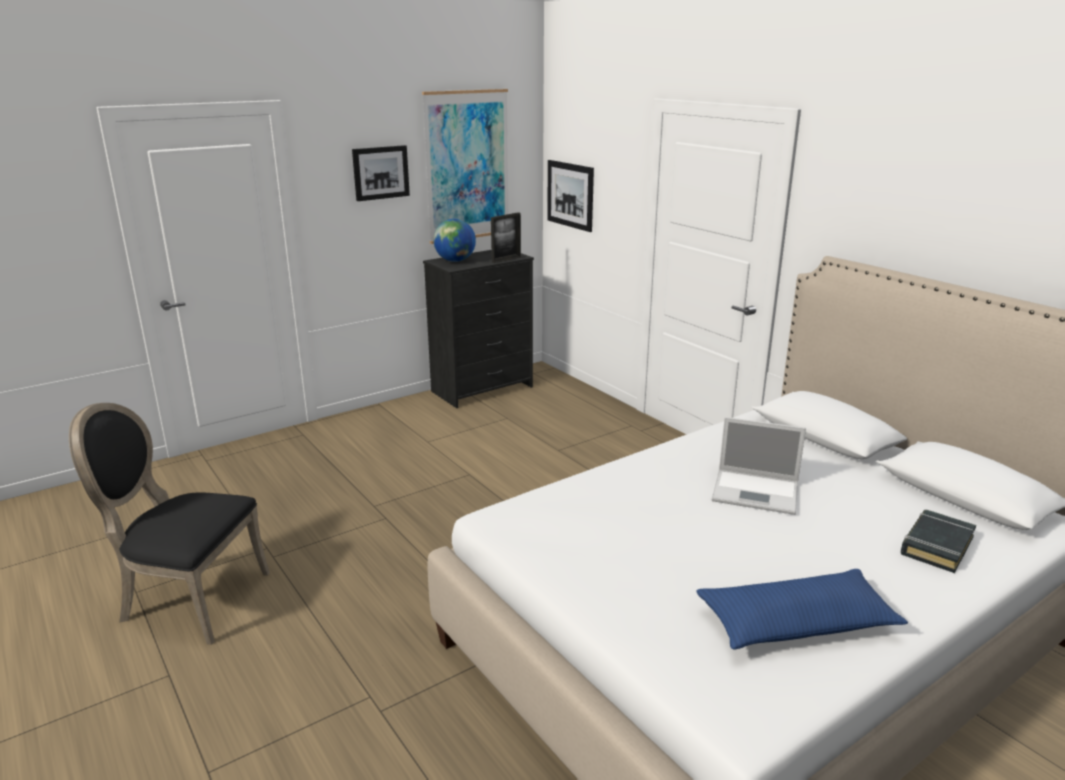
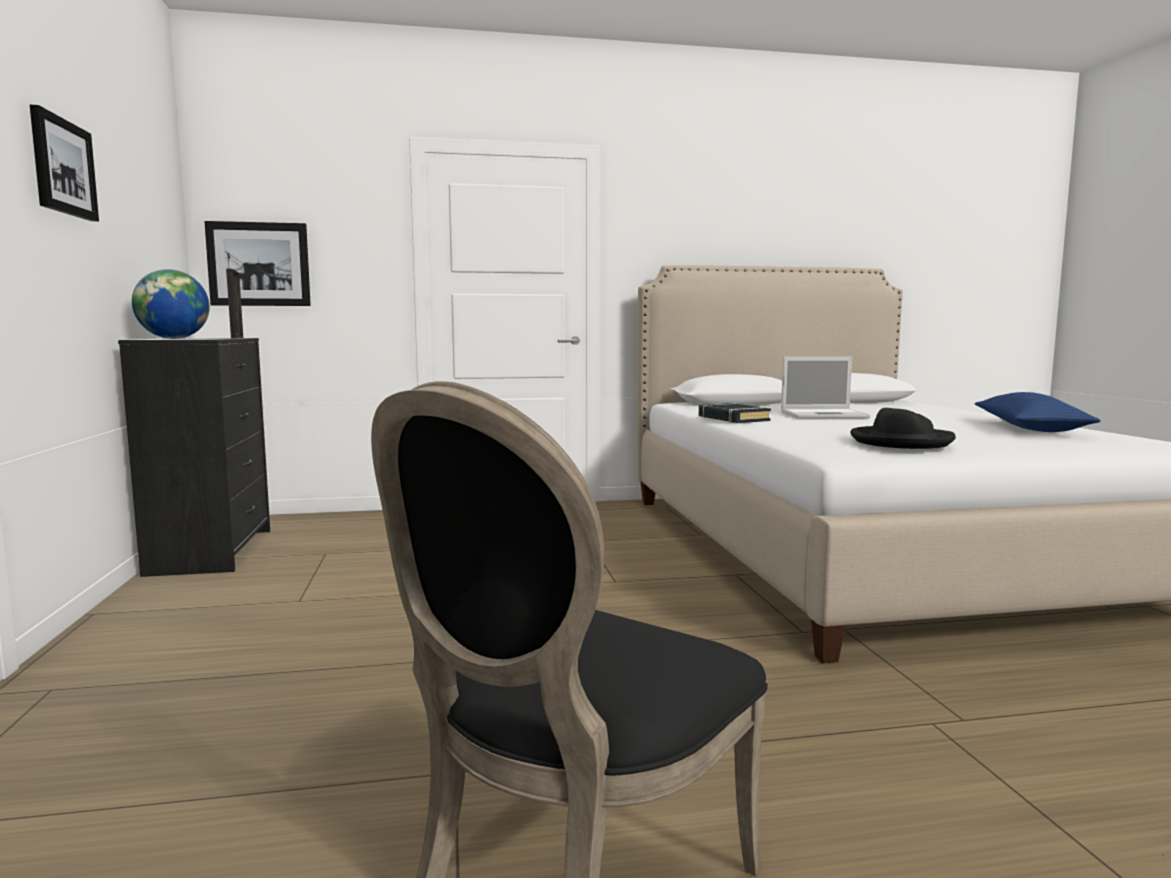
camera: 65 degrees left, 15 degrees down
(467, 166) = (138, 201): picture -> none
(558, 538) = (901, 442): none -> black hat
(757, 492) = (825, 415): laptop -> laptop turned 45 degrees clockwise
(936, 545) = (916, 408): black book -> black book (732, 418)

